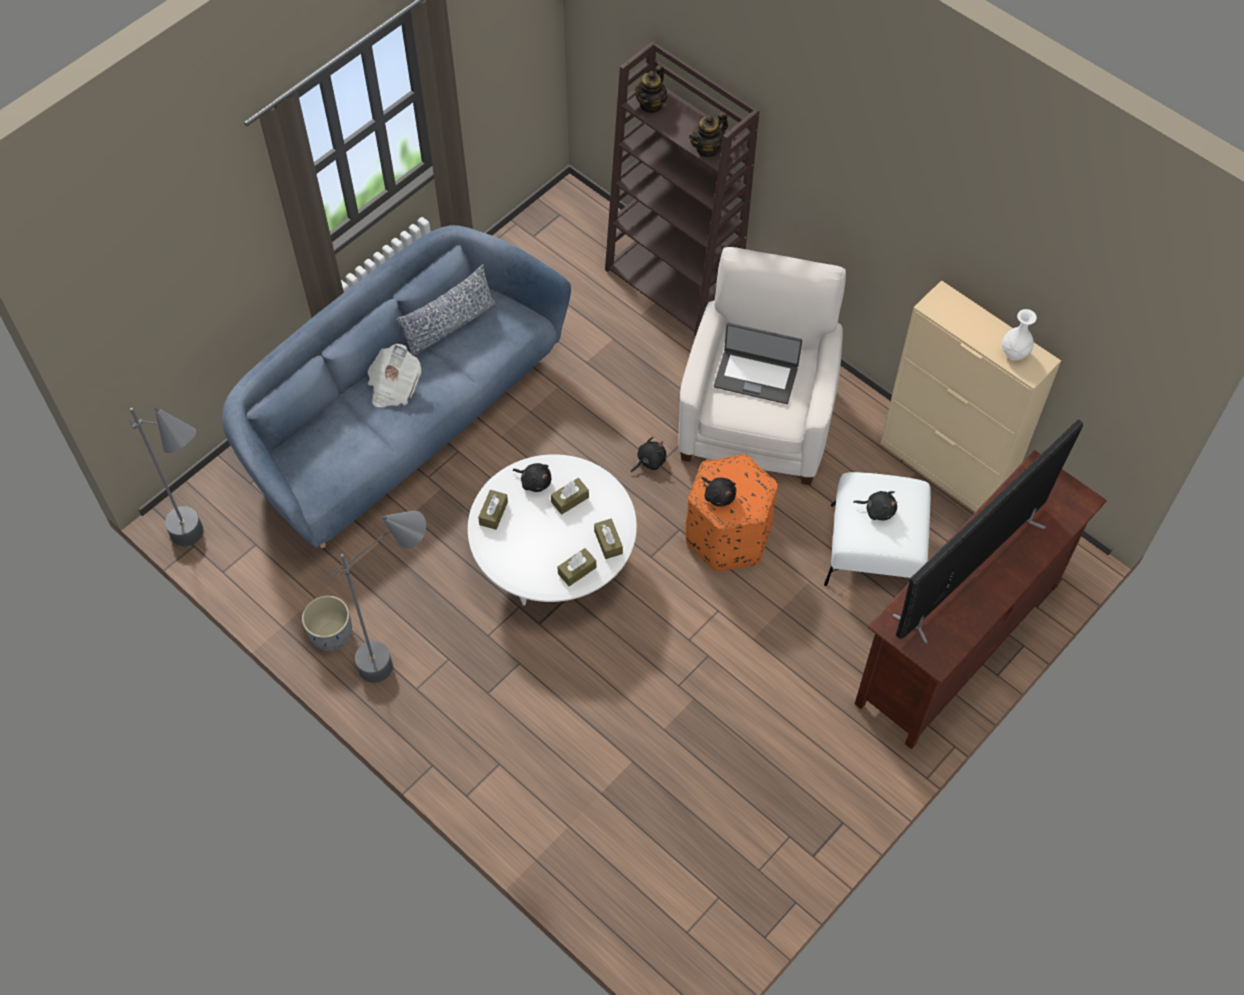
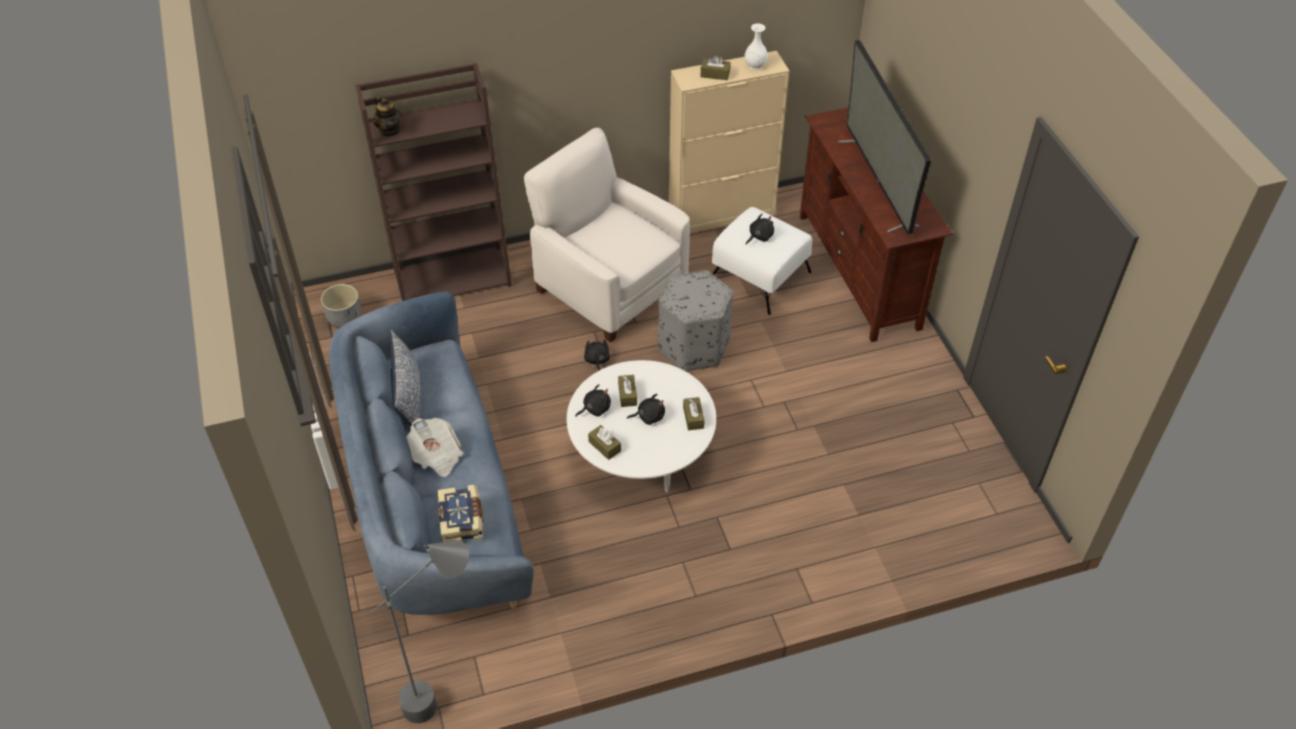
camera: 60 degrees left, 10 degrees down
(332, 634) = (604, 634): grey planter -> grey planter (345, 319)
(335, 445) = (462, 520): none -> book
(403, 657) = (660, 592): grey floor lamp -> none
(608, 542) = (681, 389): brown tissue box -> brown tissue box (715, 74)
(707, 149) = (460, 120): teapot -> none
(718, 495) = (695, 304): black plush toy -> black plush toy (649, 416)
(728, 536) = (693, 346): orange ottoman -> grey ottoman
(756, 376) = (612, 239): laptop -> none

